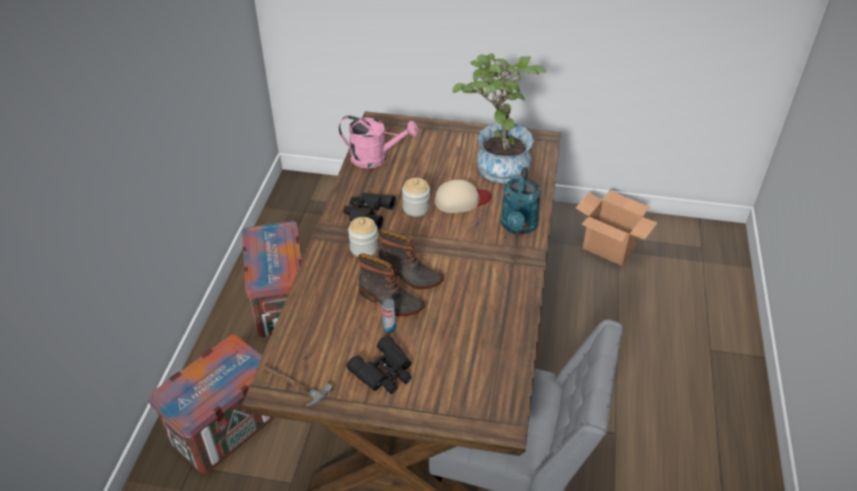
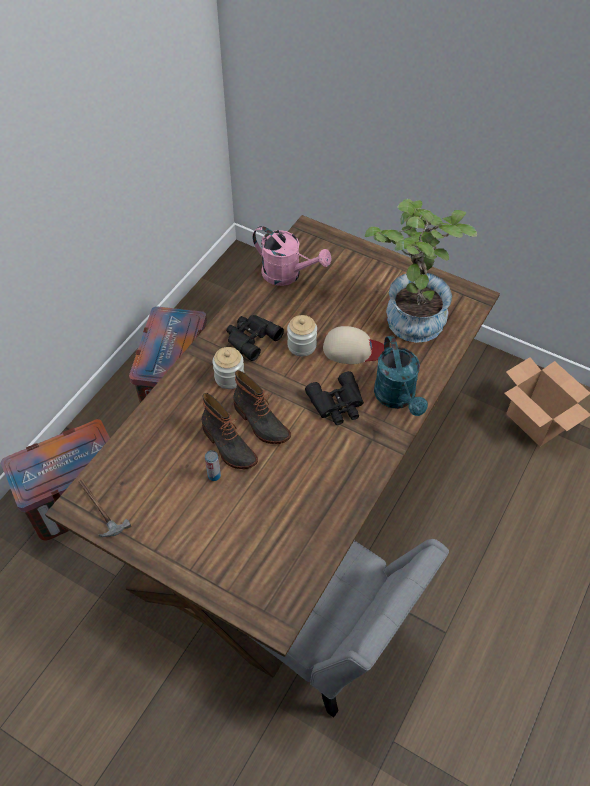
camera: 20 degrees right, 10 degrees up
(385, 372) = (188, 524): black binoculars -> black binoculars (337, 404)
(518, 227) = (397, 398): turquoise watering can -> turquoise watering can turned 45 degrees counterclockwise

